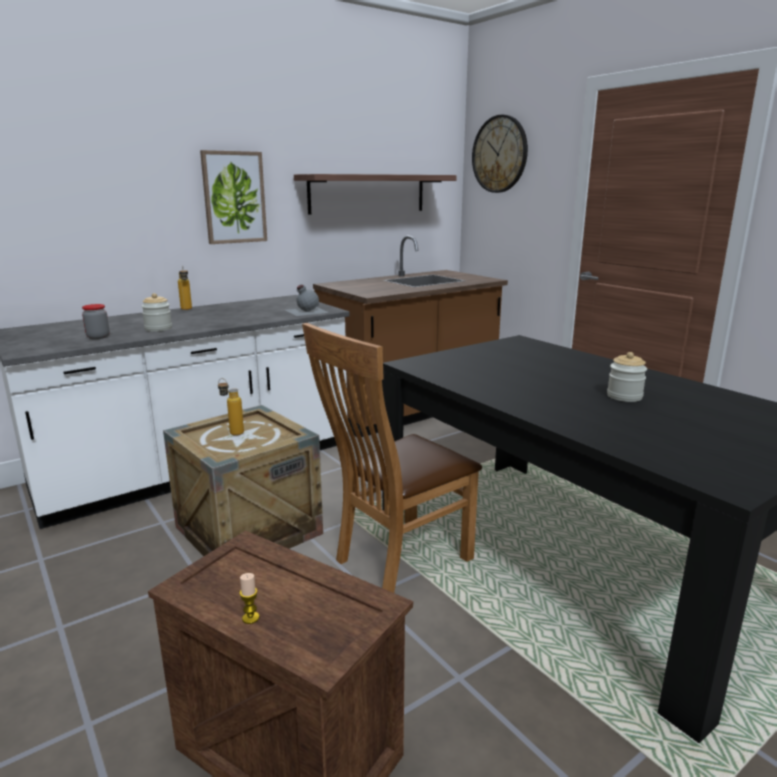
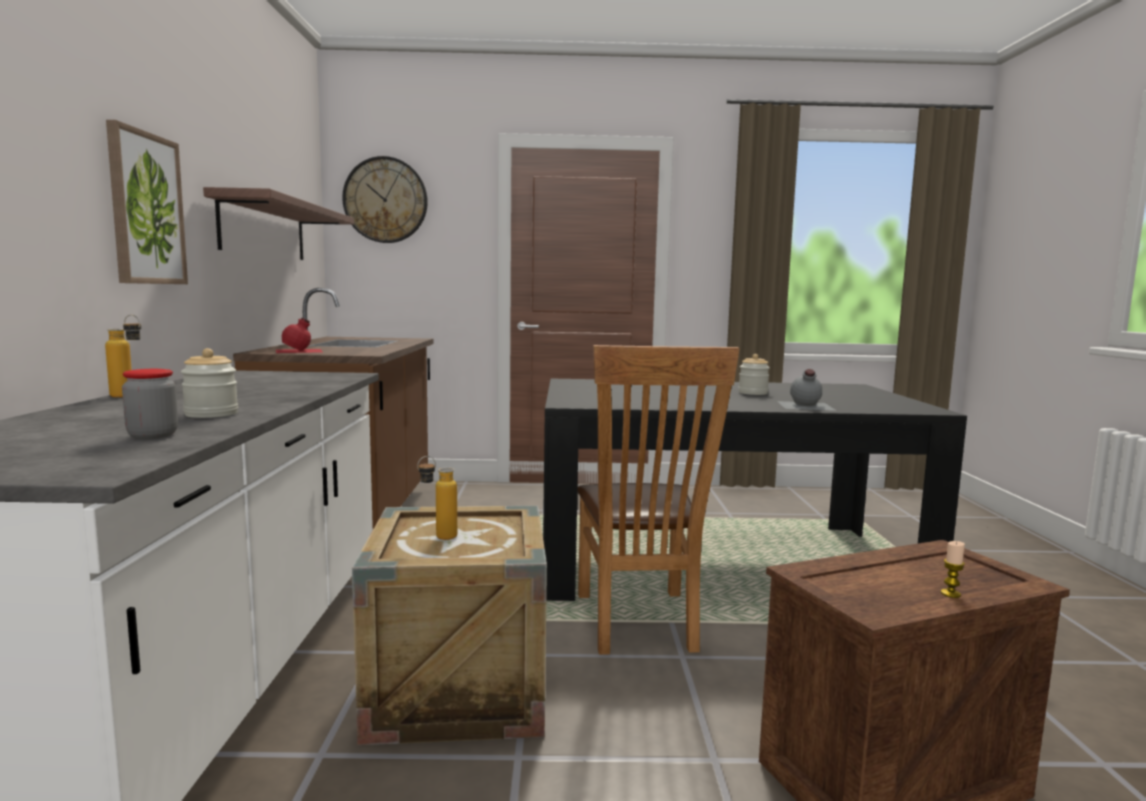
camera: 55 degrees left, 10 degrees down
(305, 311) = (328, 377): grey bottle -> grey bottle (804, 405)
(352, 285) = (300, 350): none -> red bottle

